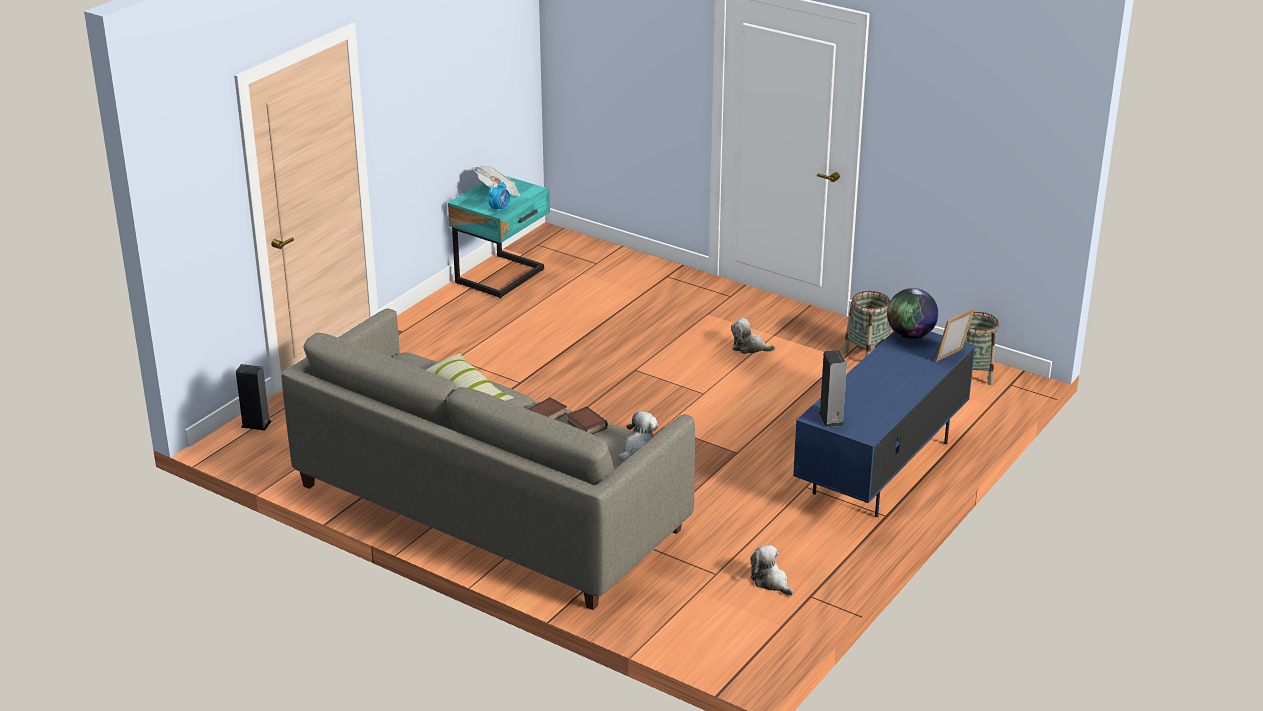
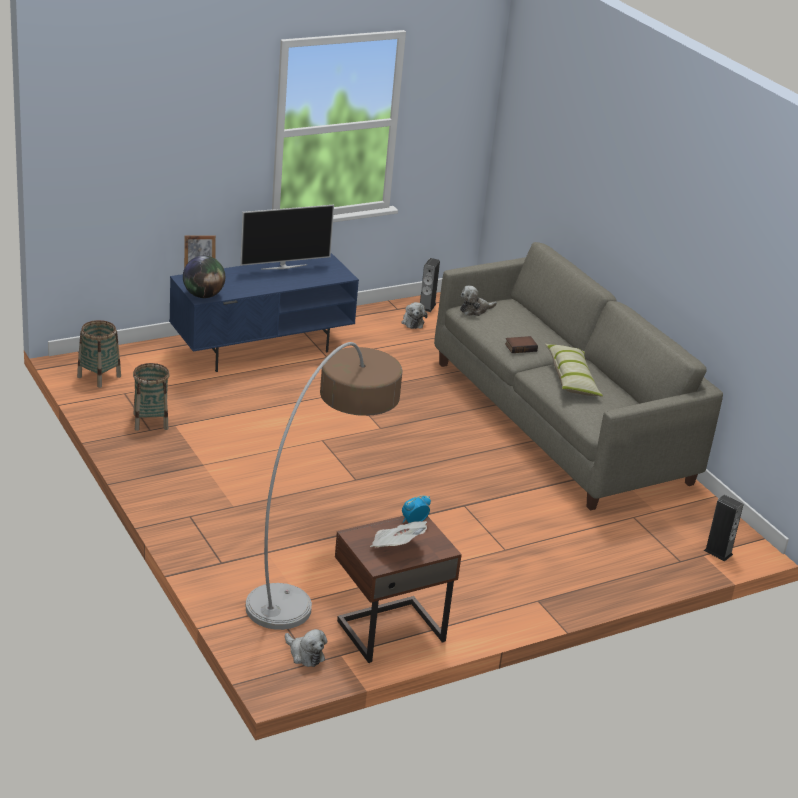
camera: 155 degrees left, 0 degrees up
(502, 277) = (388, 630): turquoise nightstand -> brown nightstand
(585, 425) = (498, 332): book -> none
(596, 301) = (320, 561): none -> floor lamp
(749, 347) = (238, 462): plush toy -> plush toy (305, 654)
(831, 418) = (335, 272): speaker -> speaker (427, 306)
(891, 402) = (284, 266): none -> television

